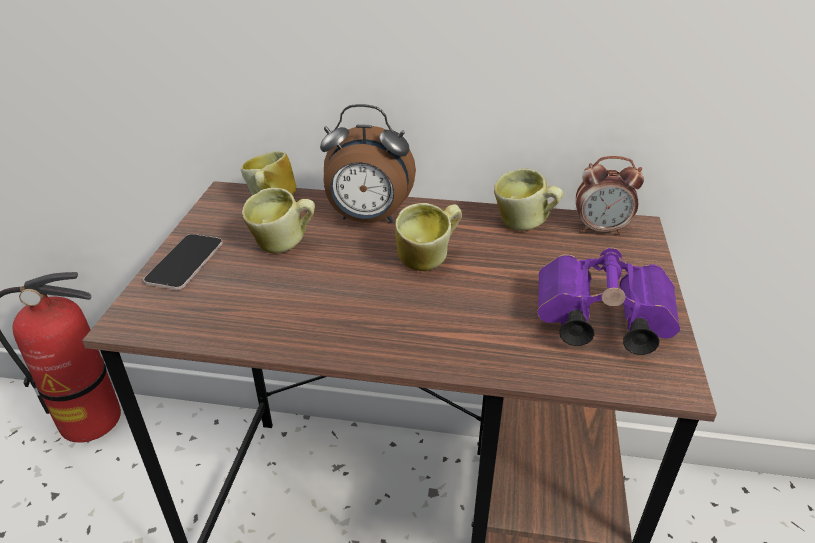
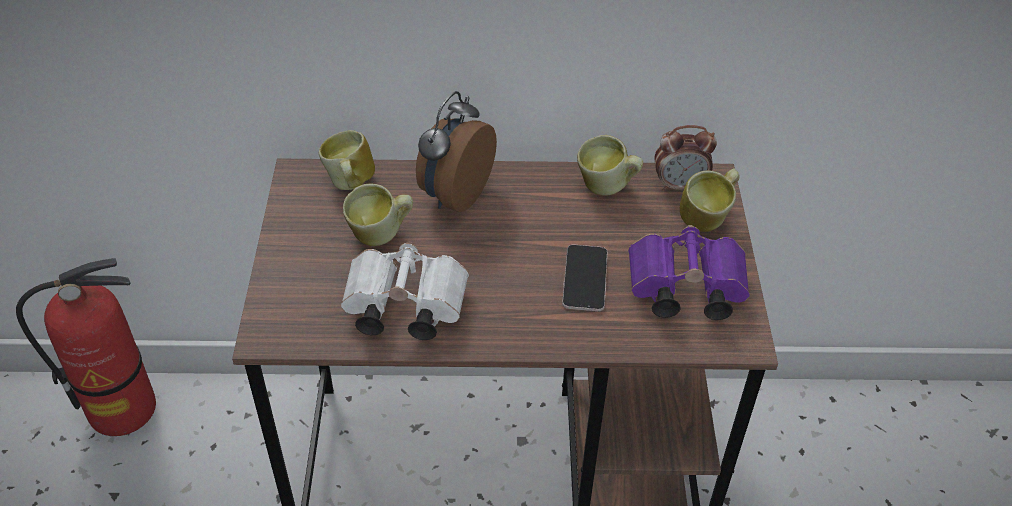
camera: 10 degrees left, 10 degrees up
(185, 262) = (291, 265): phone -> phone (585, 278)
(280, 310) = (401, 308): none -> white binoculars
(368, 219) = (454, 194): alarm clock -> alarm clock turned 120 degrees clockwise
(428, 261) = (524, 239): mug -> mug (707, 220)

